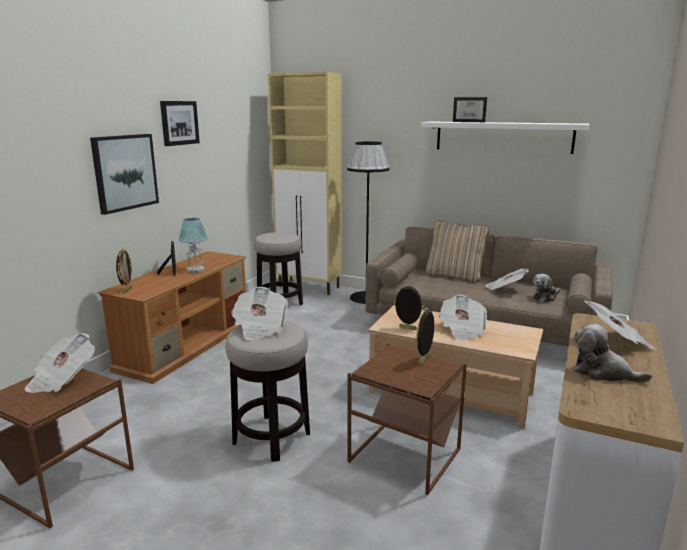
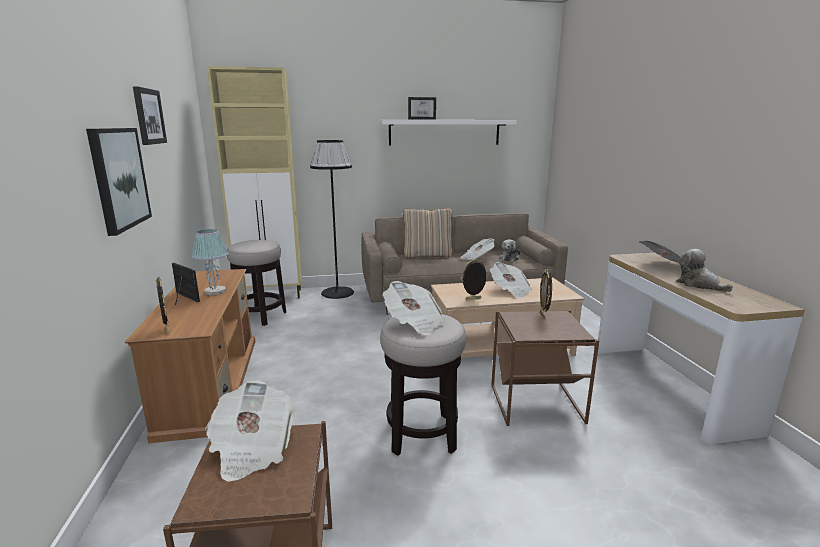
camera: 35 degrees left, 0 degrees up
(603, 372) = (698, 285): plush toy -> plush toy turned 60 degrees clockwise

